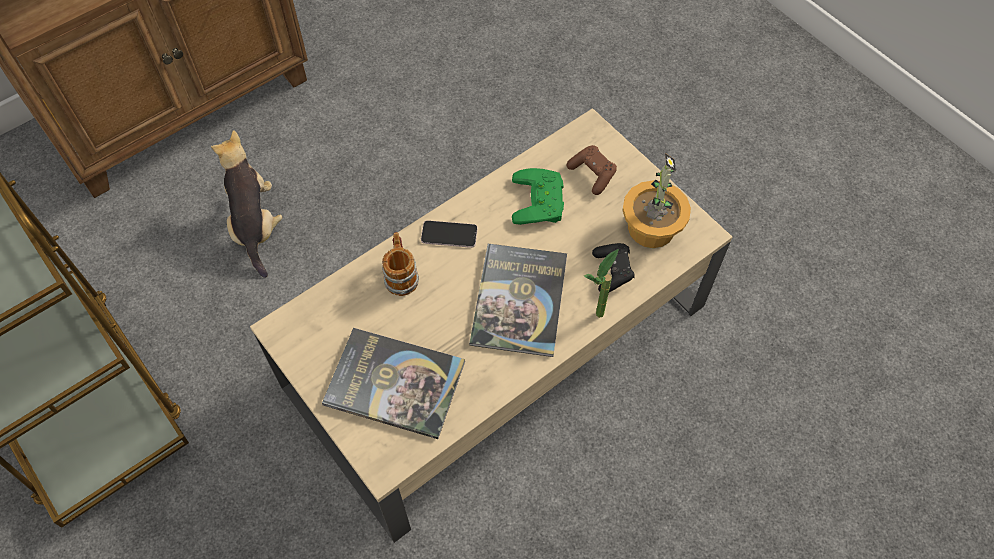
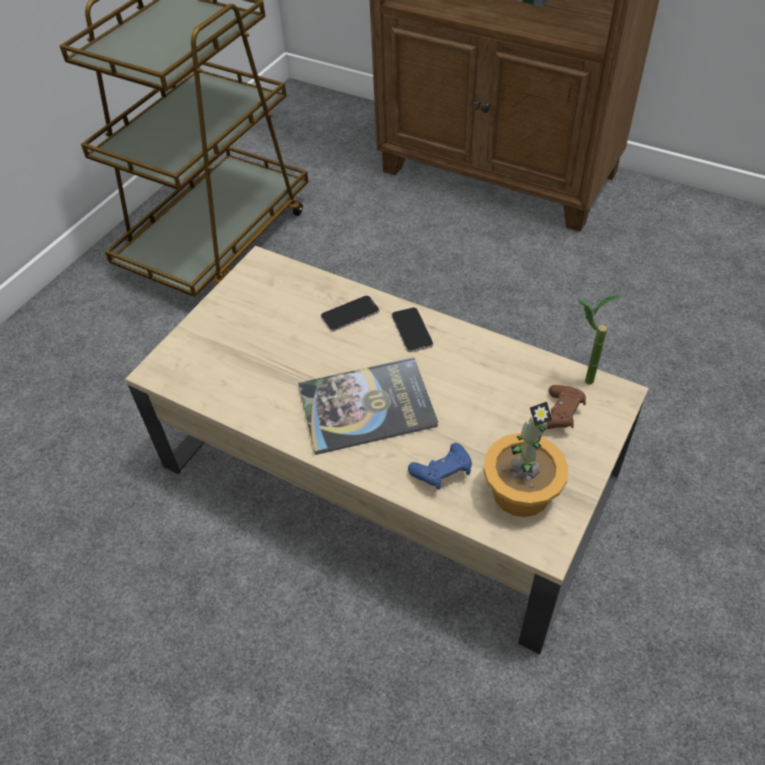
camera: 70 degrees right, 10 degrees down
(255, 225) = (414, 262): plush toy -> none
(395, 383) = (238, 349): book -> none
(401, 275) = (350, 314): mug -> phone
(542, 201) = (494, 385): green game controller -> none
(595, 320) = (374, 476): potted plant -> potted plant (579, 380)
(612, 272) = (442, 473): black game controller -> blue game controller

